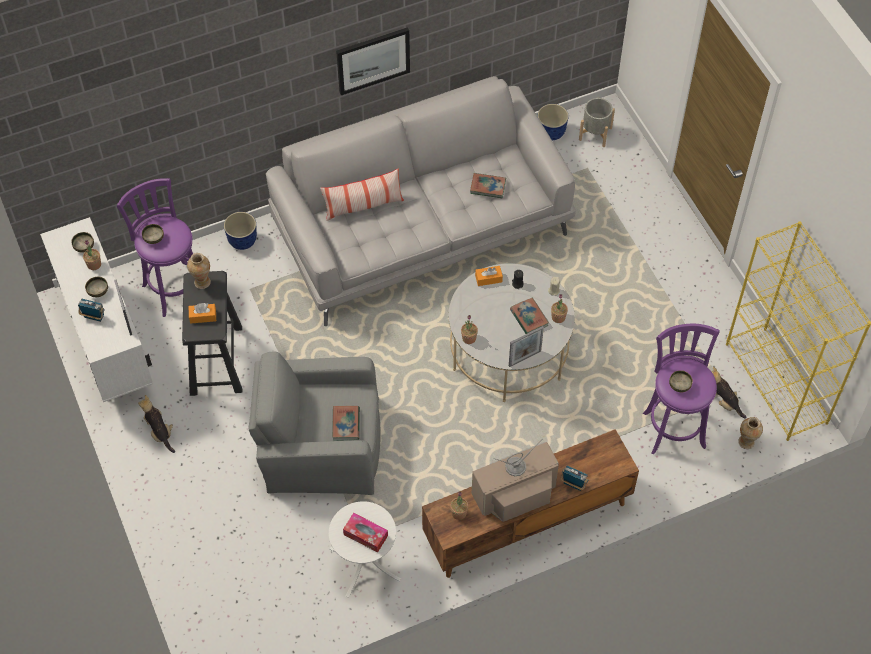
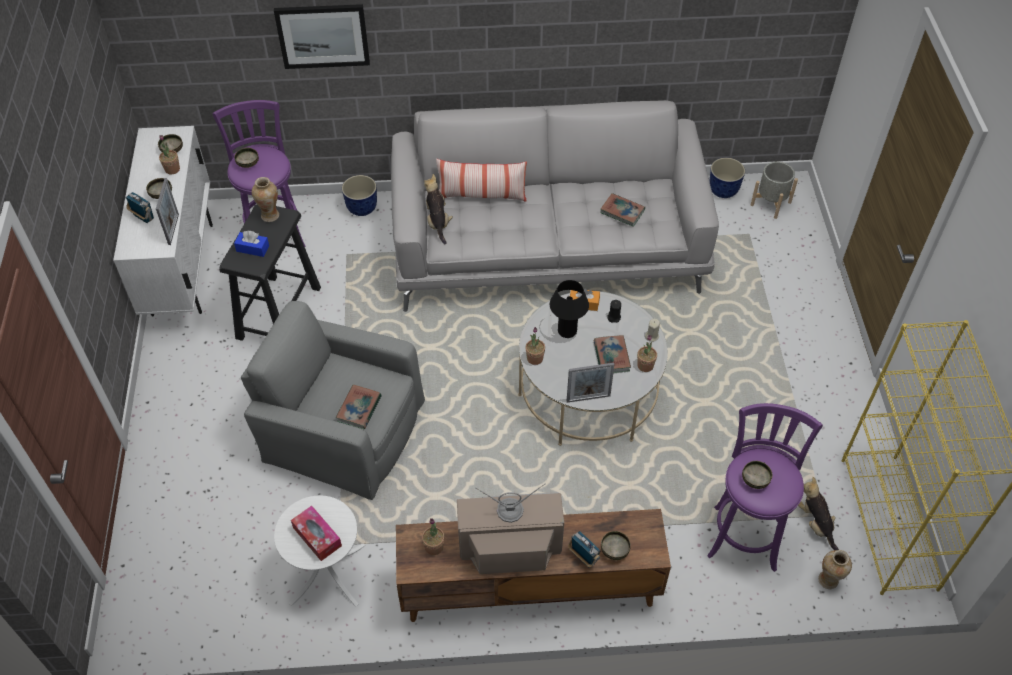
camera: 20 degrees right, 5 degrees down
(159, 432) = (187, 365): plush toy -> plush toy (437, 222)
(203, 316) = (252, 248): orange tissue box -> blue tissue box
(373, 60) = (529, 34): picture -> picture (323, 35)
(485, 307) = (567, 331): none -> black table lamp
(593, 472) = (614, 550): none -> bowl

